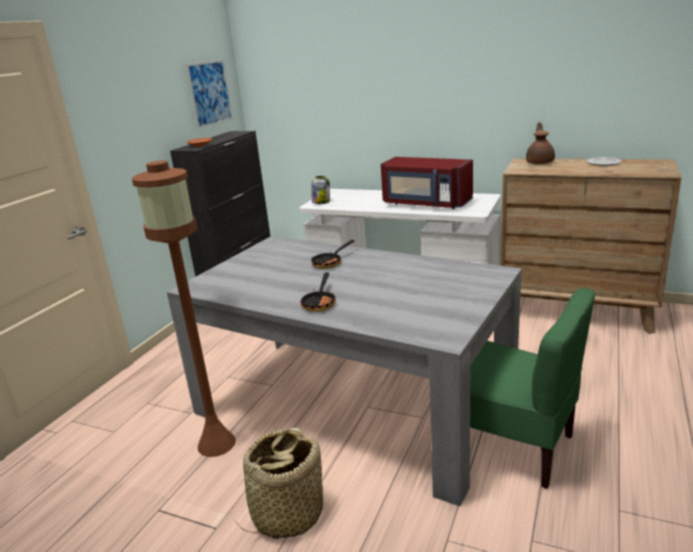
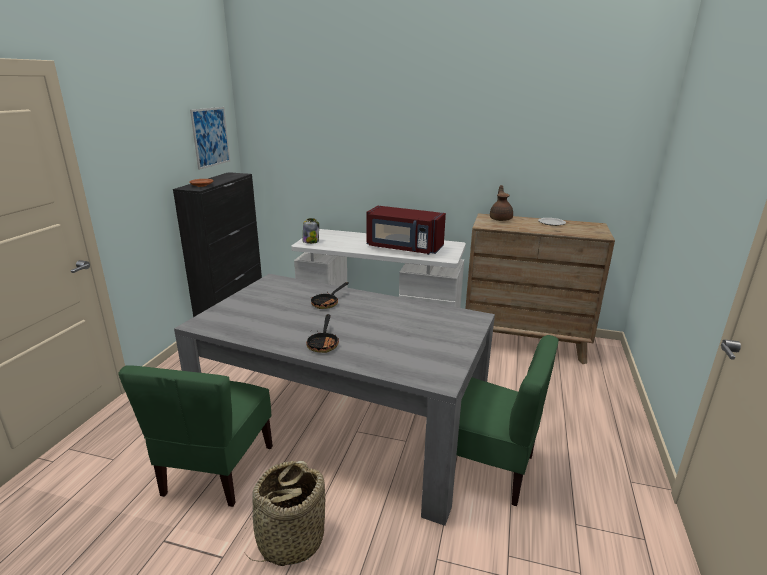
camera: 10 degrees left, 0 degrees up
(216, 444) = (217, 470): brown floor lamp -> green chair

